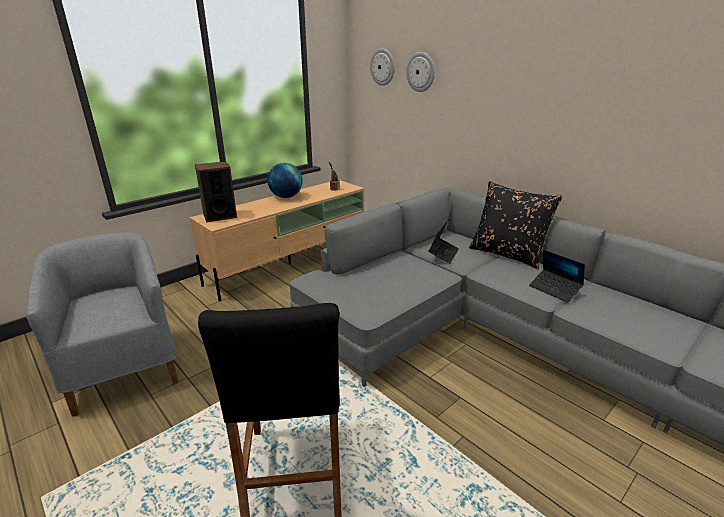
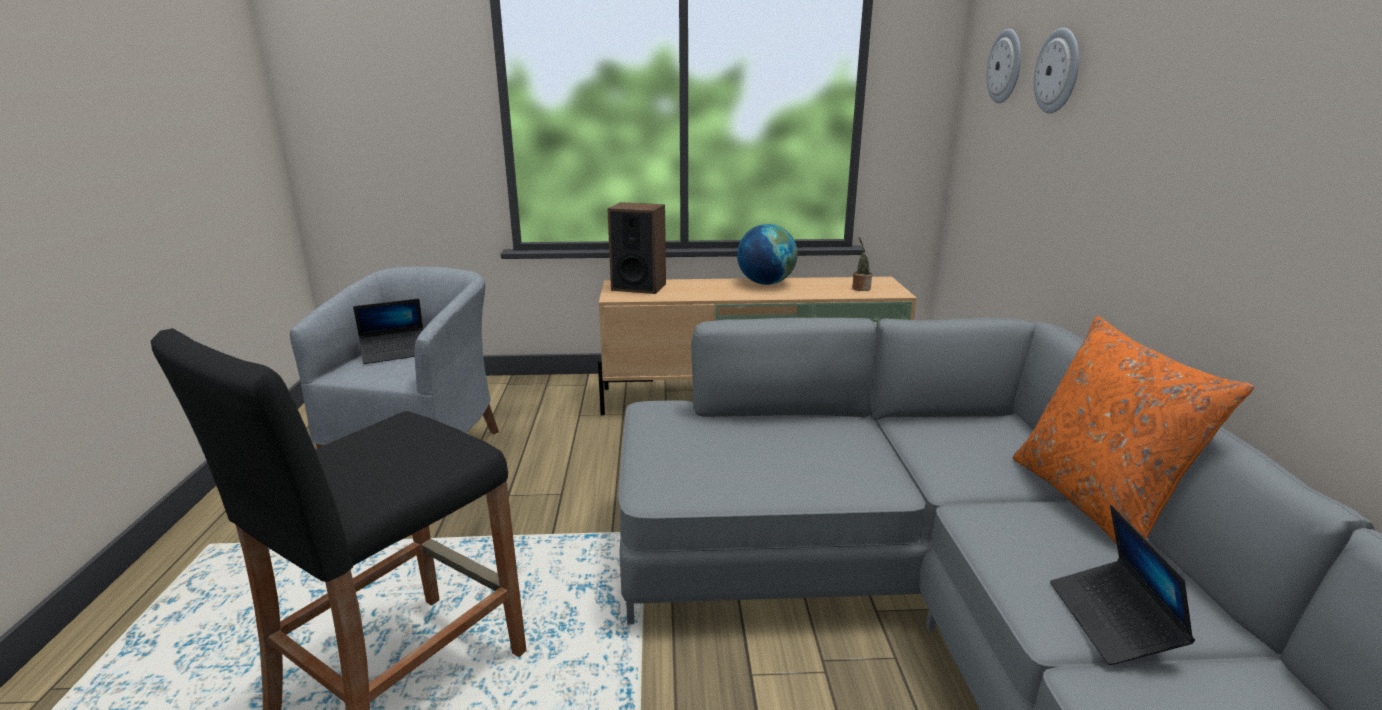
camera: 40 degrees right, 5 degrees down
(443, 253) = (937, 449): laptop -> laptop (395, 353)
(507, 254) = (1095, 502): black pillow -> orange pillow

